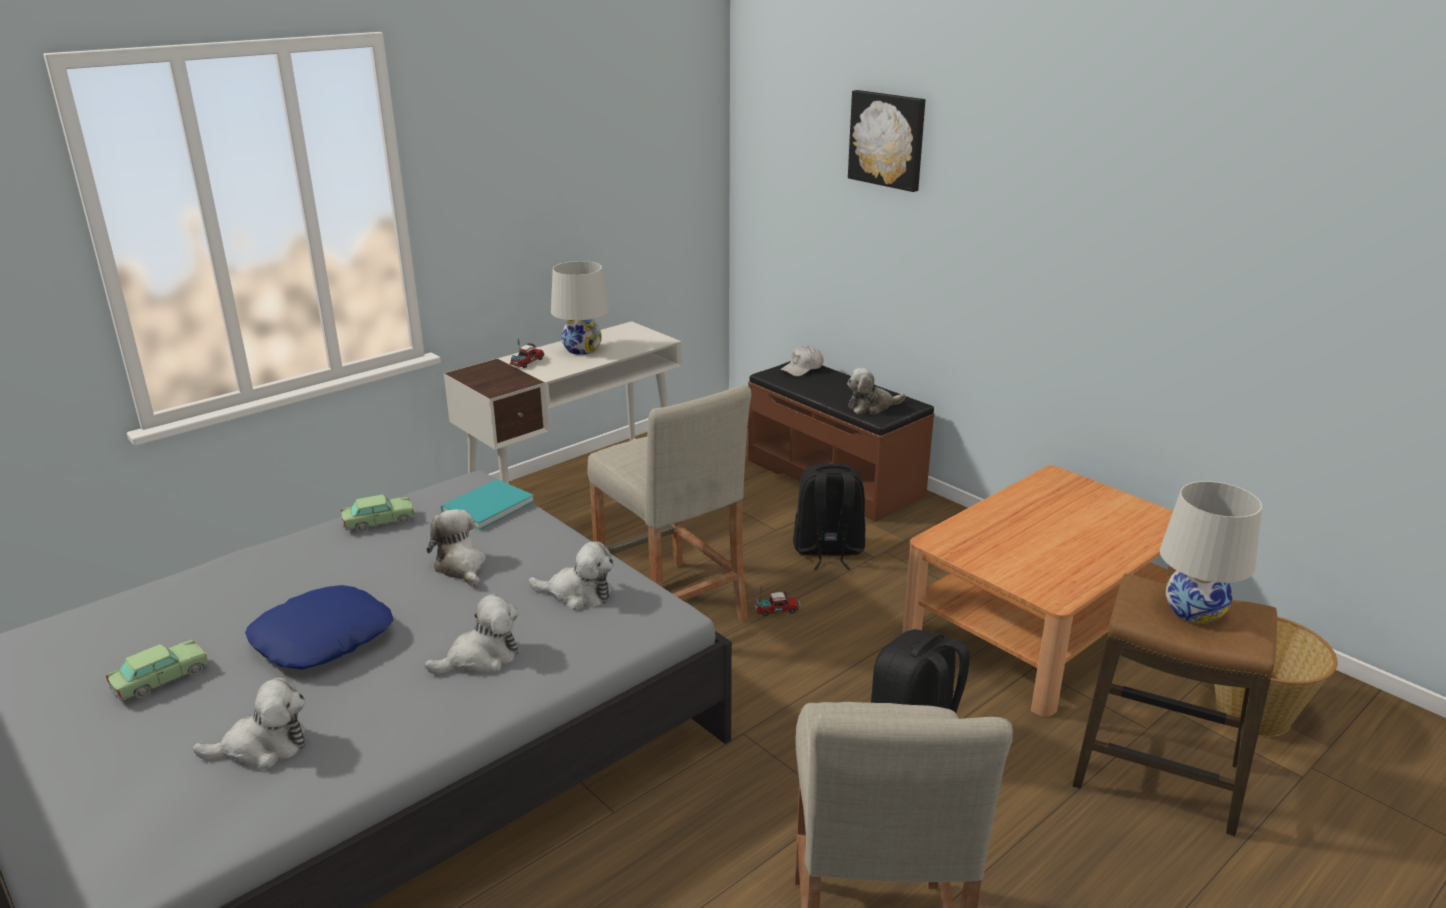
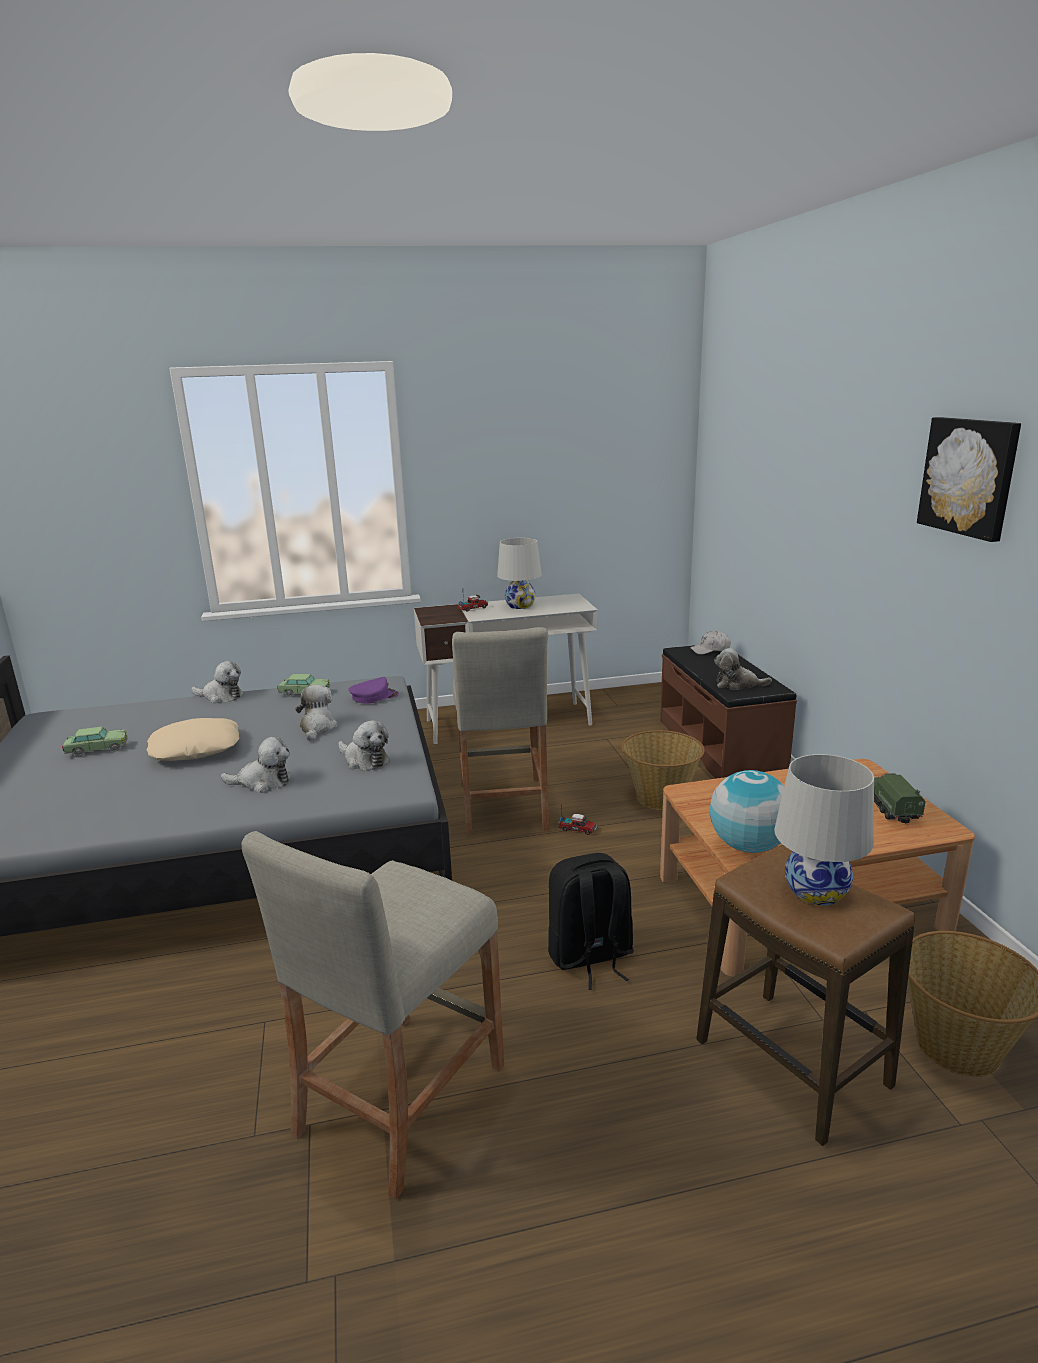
camera: 30 degrees right, 5 degrees down
(263, 747) = (95, 797): plush toy -> plush toy (221, 696)
(322, 638) = (196, 748): blue pillow -> beige pillow
(485, 506) = (374, 696): turquoise book -> purple cap
(828, 551) = (660, 798): black backpack -> basket
(888, 139) = (783, 451): picture -> picture (970, 476)
(1044, 583) = (748, 846): none -> globe
(1115, 511) = (890, 807): none -> toy truck

